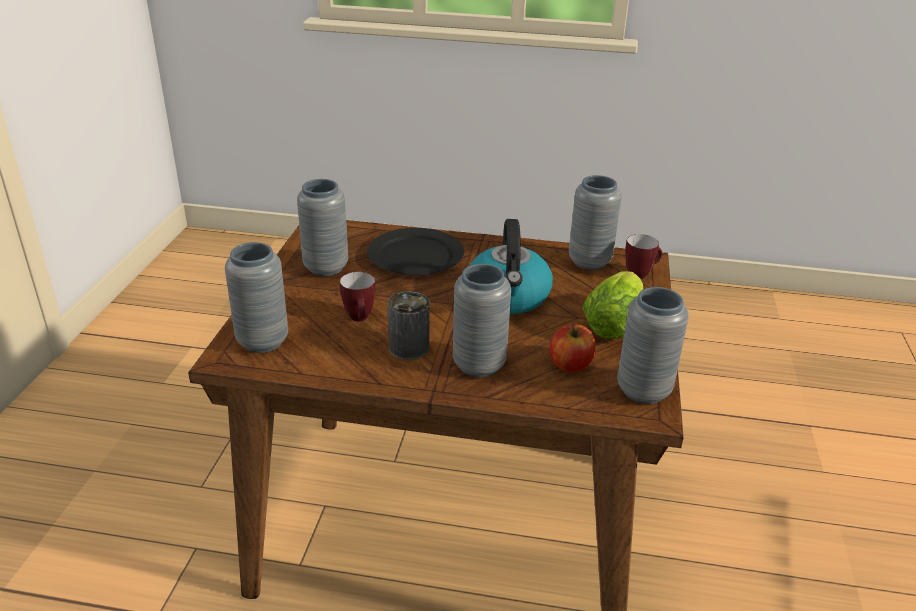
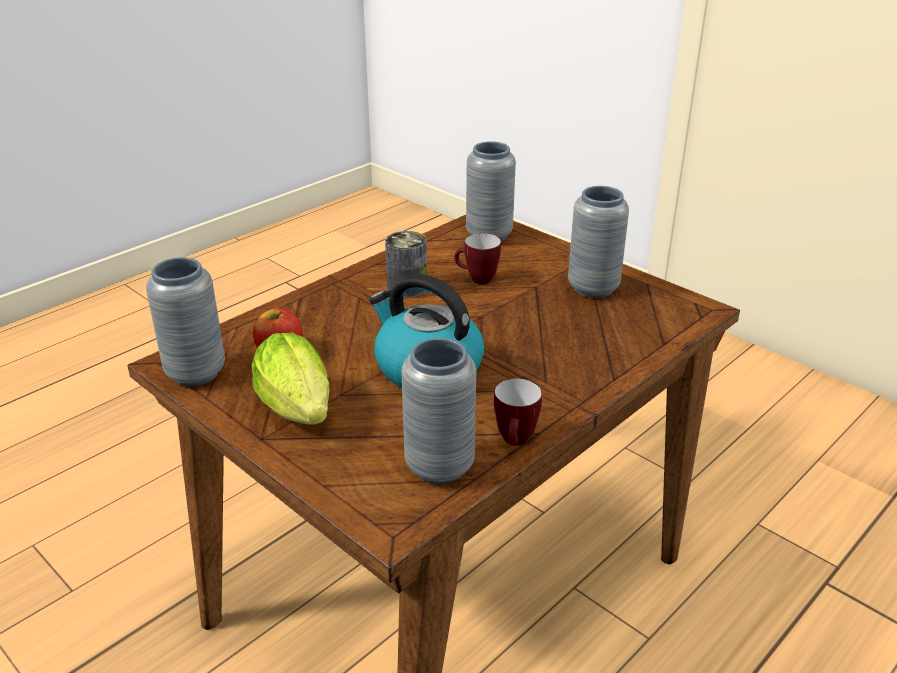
camera: 125 degrees right, 0 degrees up
(416, 256) = (572, 344): black plate -> none
(479, 365) = (342, 309): grey vase -> none
(640, 274) = (364, 495): mug -> mug (515, 443)

